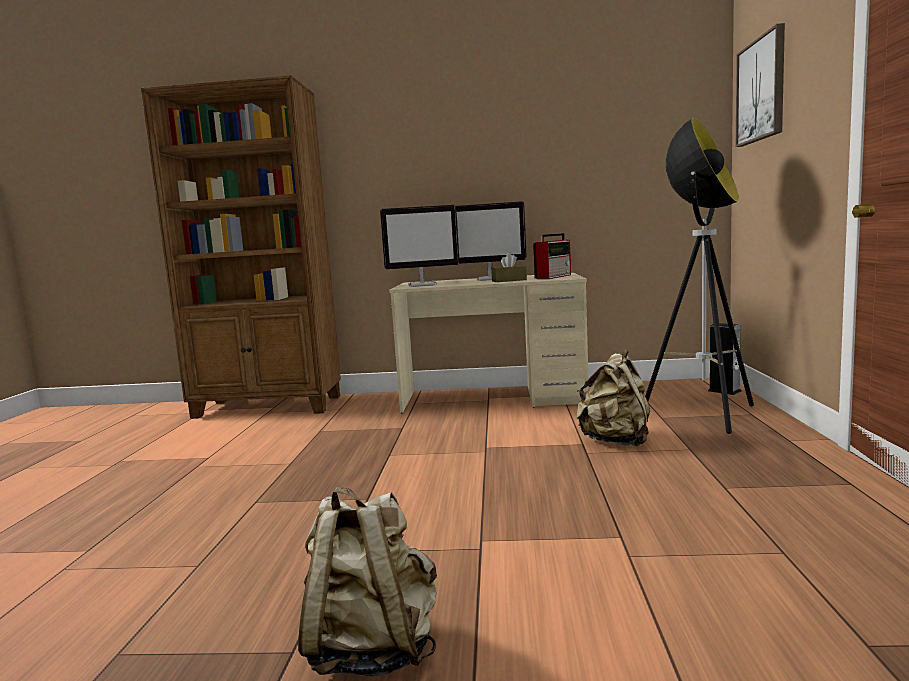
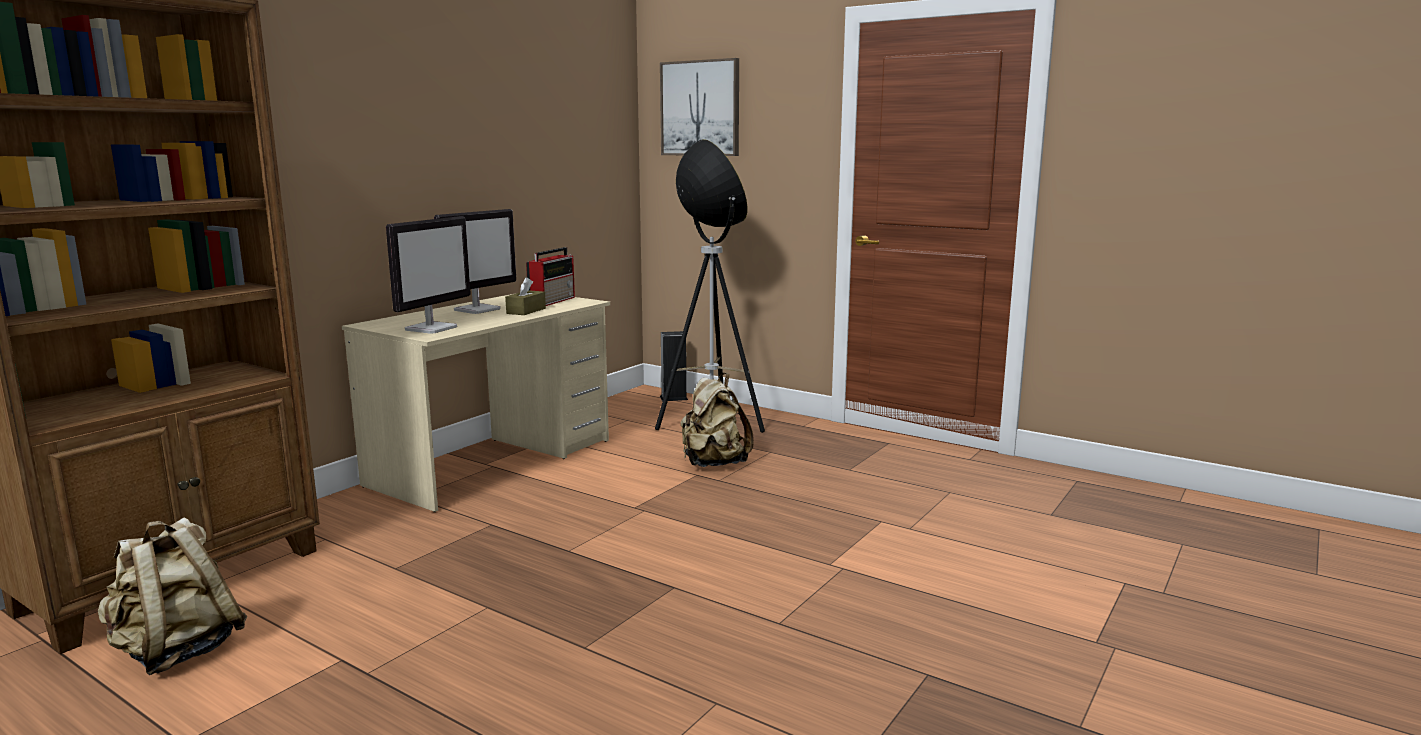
camera: 60 degrees left, 5 degrees up
(372, 649) = (950, 642): beige backpack -> beige backpack (177, 651)
(554, 277) = (553, 301): radio -> radio turned 45 degrees clockwise

